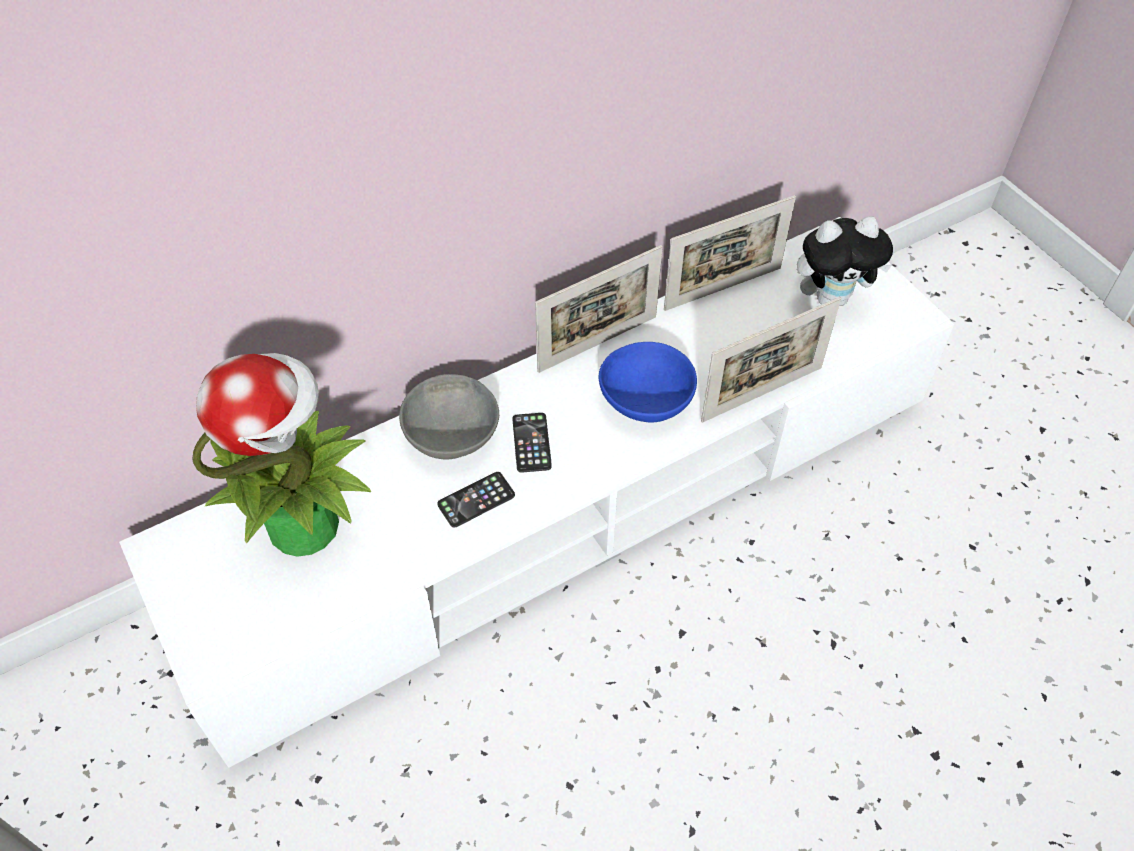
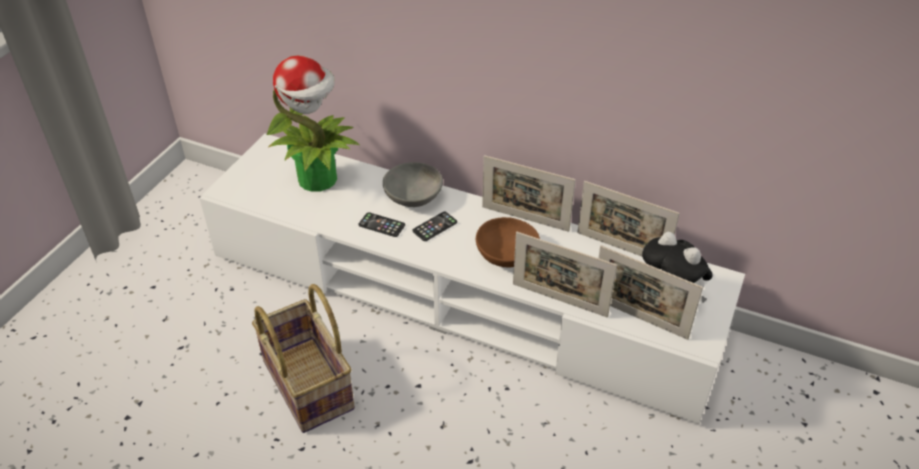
camera: 55 degrees right, 10 degrees down
(587, 763) = (310, 384): none -> basket
(646, 398) = (507, 255): blue bowl -> brown bowl
(841, 341) = (639, 318): none -> picture frame

